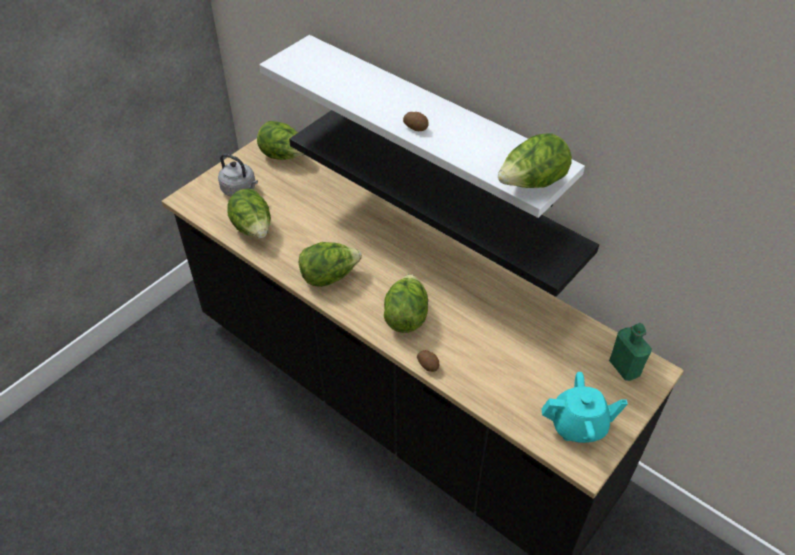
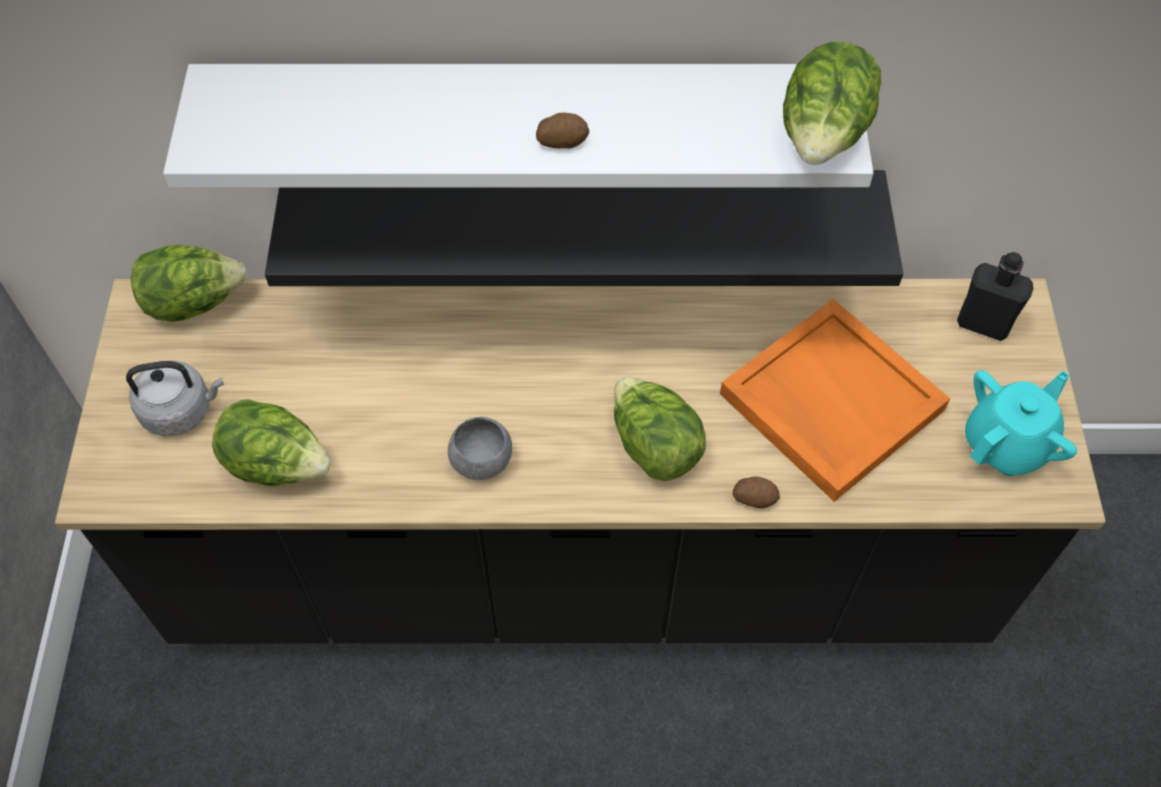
camera: 40 degrees left, 10 degrees up
(329, 276) = (482, 461): lettuce -> grey bowl
(506, 350) = (829, 402): none -> orange tray
(624, 368) = (983, 323): green bottle -> black bottle

